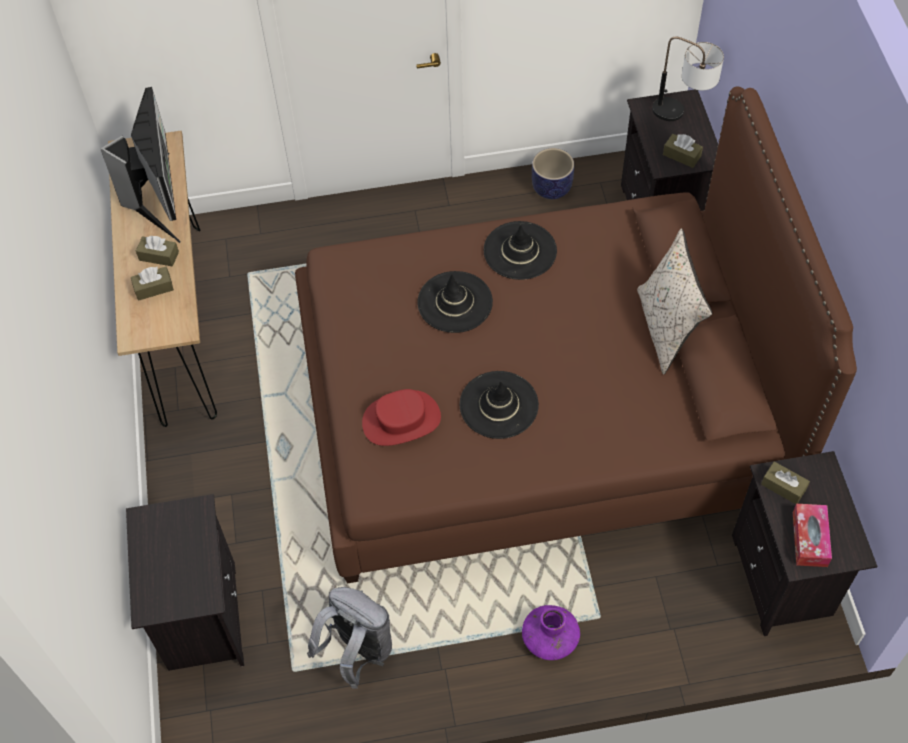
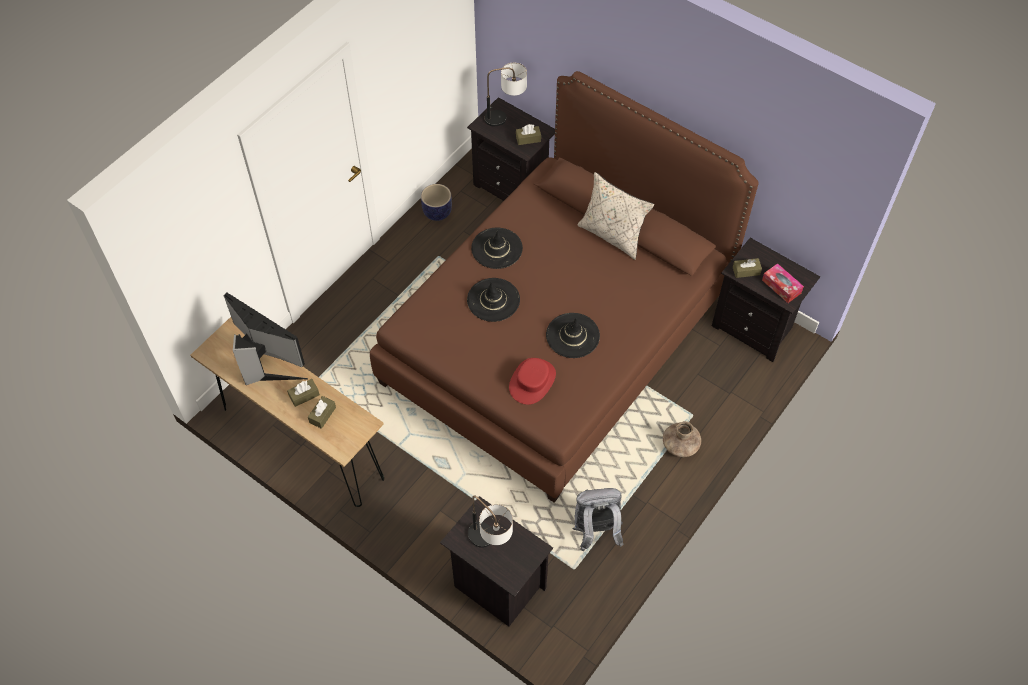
camera: 45 degrees left, 0 degrees up
(168, 553) = (490, 544): none -> table lamp
(550, 638) = (680, 444): purple vase -> brown vase

